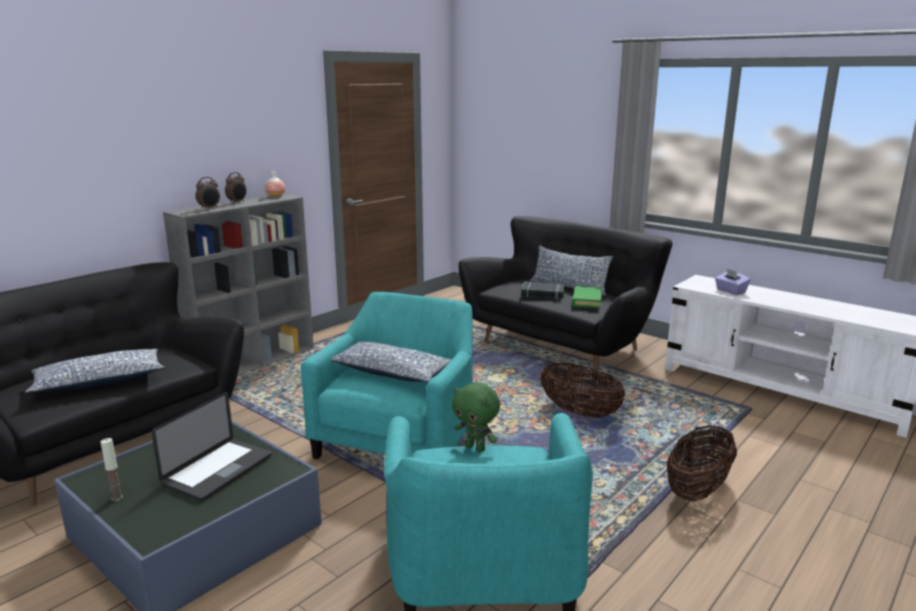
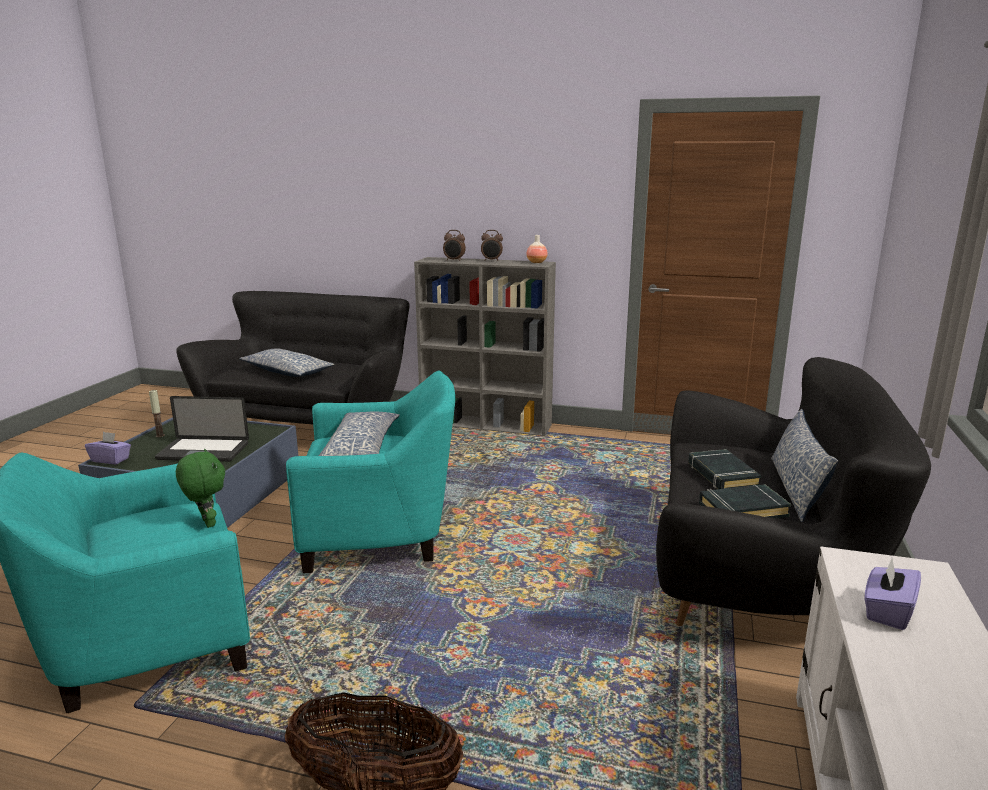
camera: 65 degrees right, 0 degrees up
(161, 533) = (111, 460): none -> purple tissue box
(476, 448) = (206, 523): green plush toy -> green plush toy turned 135 degrees clockwise
(579, 412) = (541, 633): basket -> none
(586, 300) = (742, 509): green book -> black book

